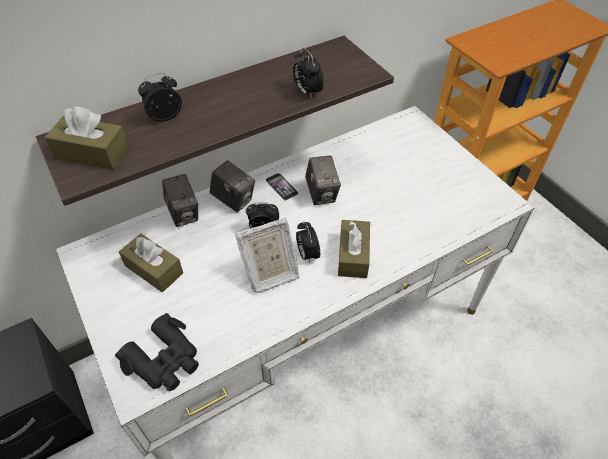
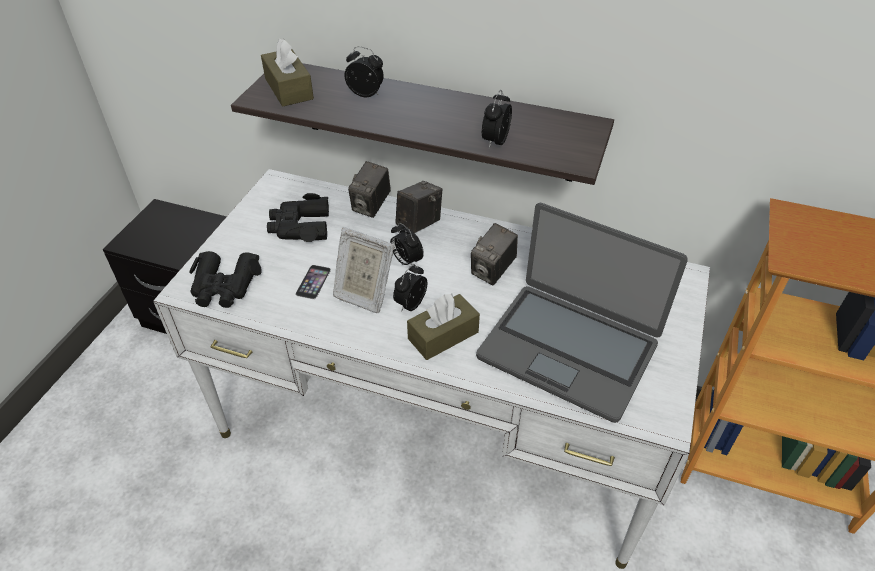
camera: 50 degrees right, 5 degrees down
(154, 269) = (300, 227): brown tissue box -> black binoculars
(234, 200) = (419, 223): camera -> camera turned 135 degrees counterclockwise
(281, 186) = (469, 241): phone -> phone (313, 281)
(421, 204) = (568, 349): none -> laptop

